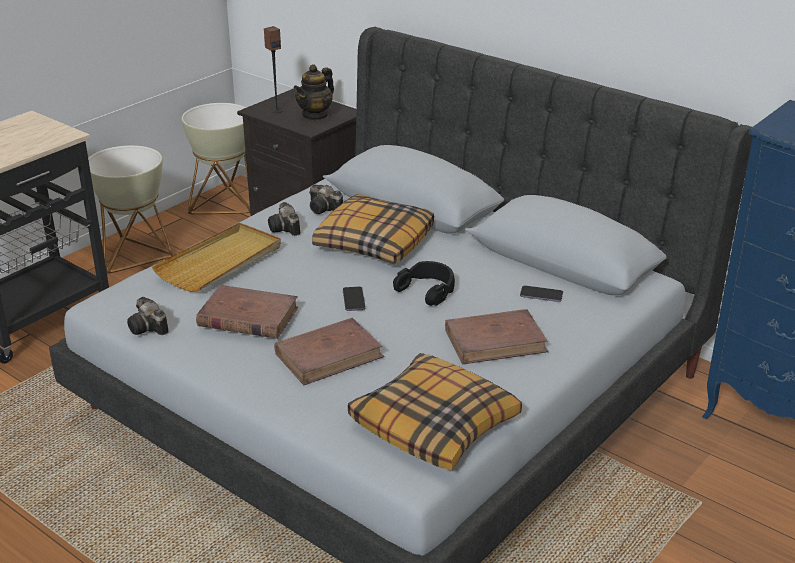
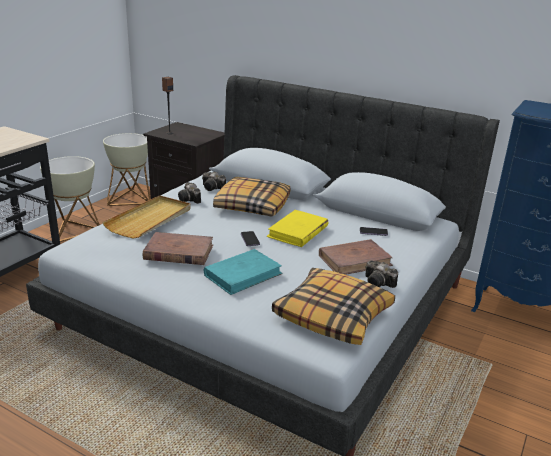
camera: 10 degrees left, 5 degrees down
(149, 328) = (106, 263): camera -> camera (379, 283)
(315, 115) = (196, 135): teapot -> none
(329, 355) = (243, 274): brown book -> turquoise book
(427, 290) = (297, 232): black headphones -> yellow book

